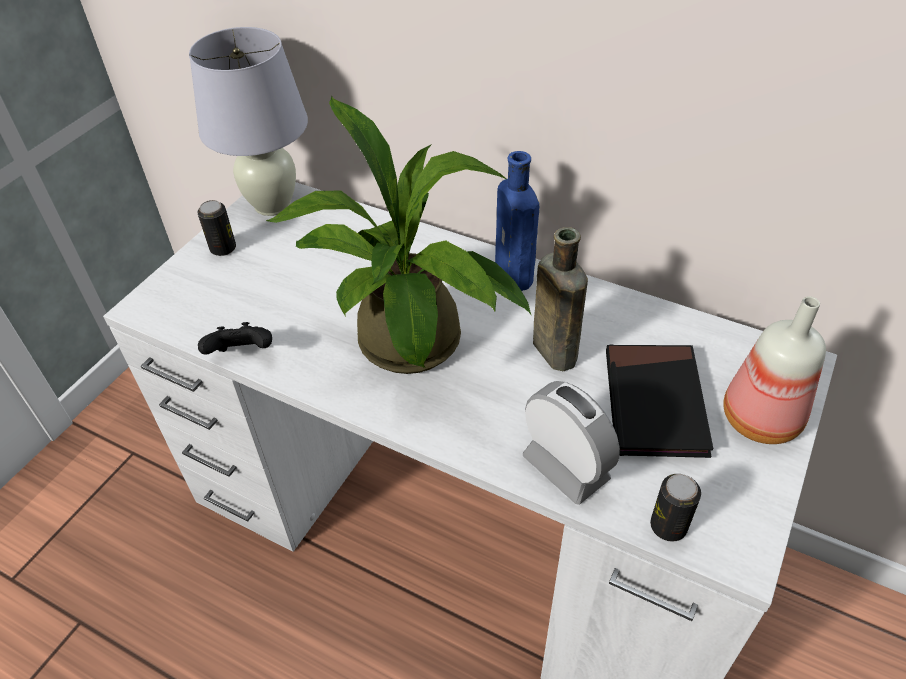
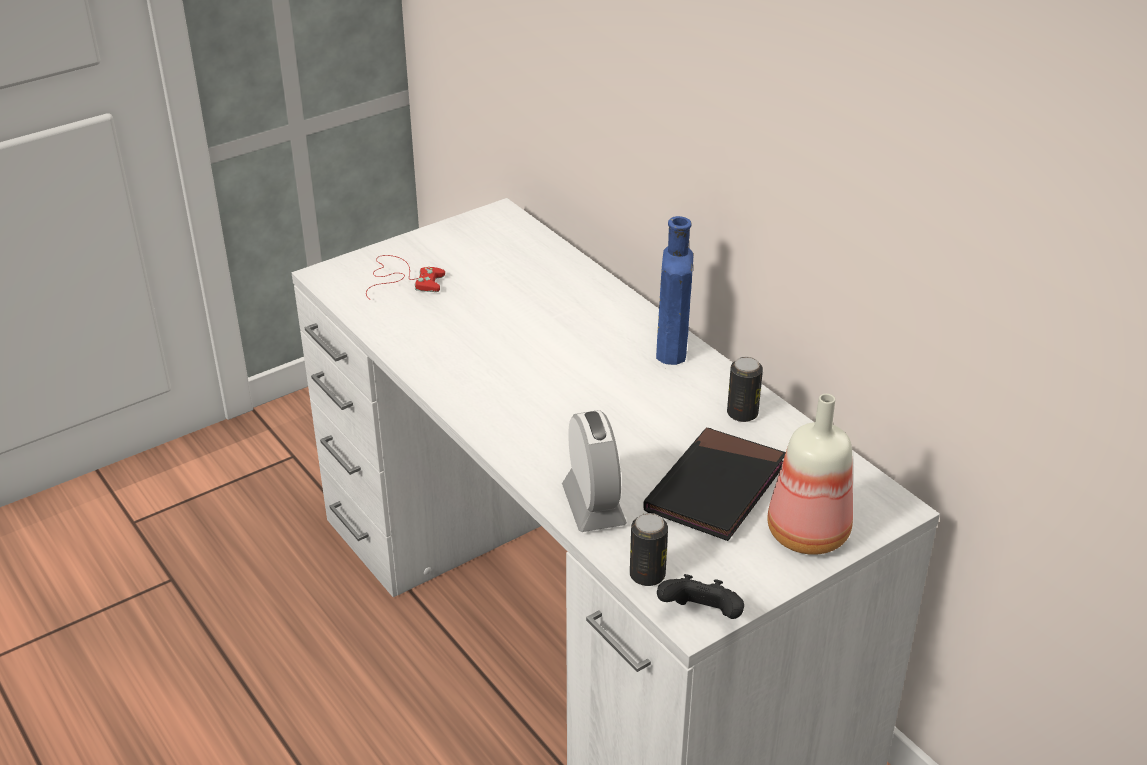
camera: 25 degrees right, 10 degrees down
(221, 286) = (402, 278): none -> red game controller
(223, 248) = (423, 249): can -> can (742, 414)
(242, 355) = (384, 336): black game controller -> black game controller (701, 616)
(272, 205) = (491, 226): white table lamp -> none
(413, 350) = (530, 379): potted plant -> none
(552, 349) = (658, 418): brown bottle -> none

